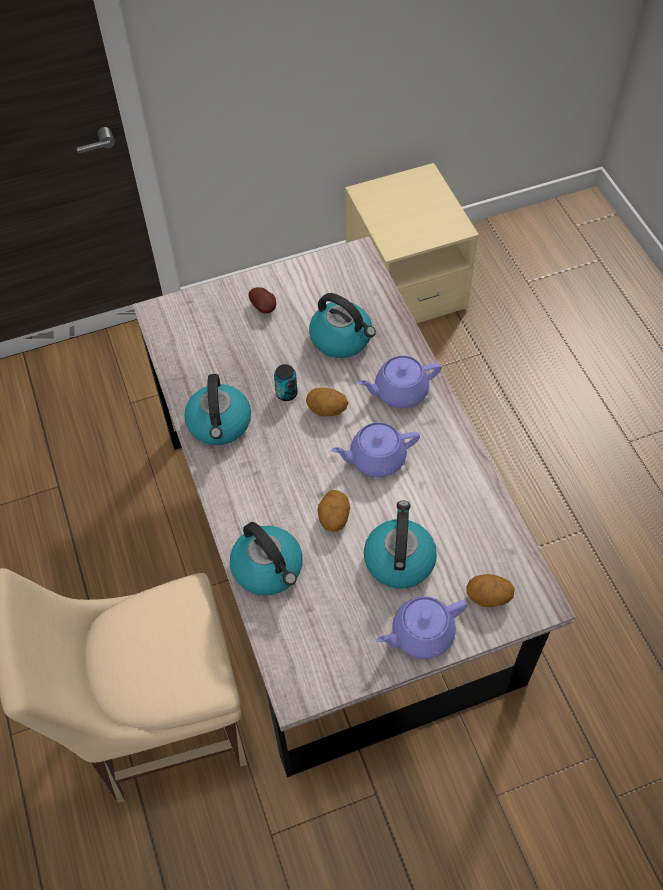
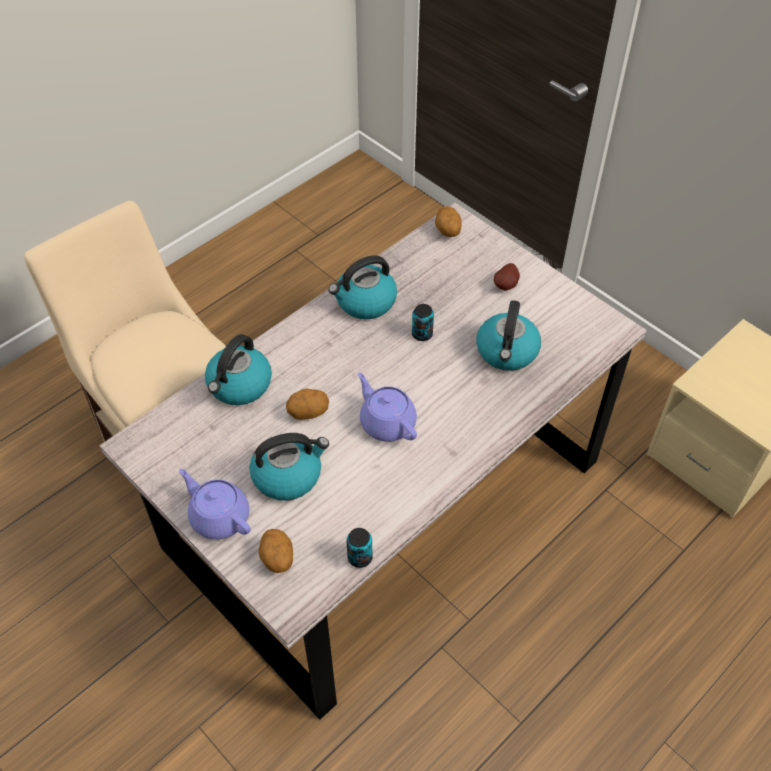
camera: 65 degrees right, 5 degrees down
(326, 410) = (419, 369): potato -> potato (447, 231)
(399, 391) = (472, 415): purple teapot -> none
(512, 531) = (360, 557): none -> can

